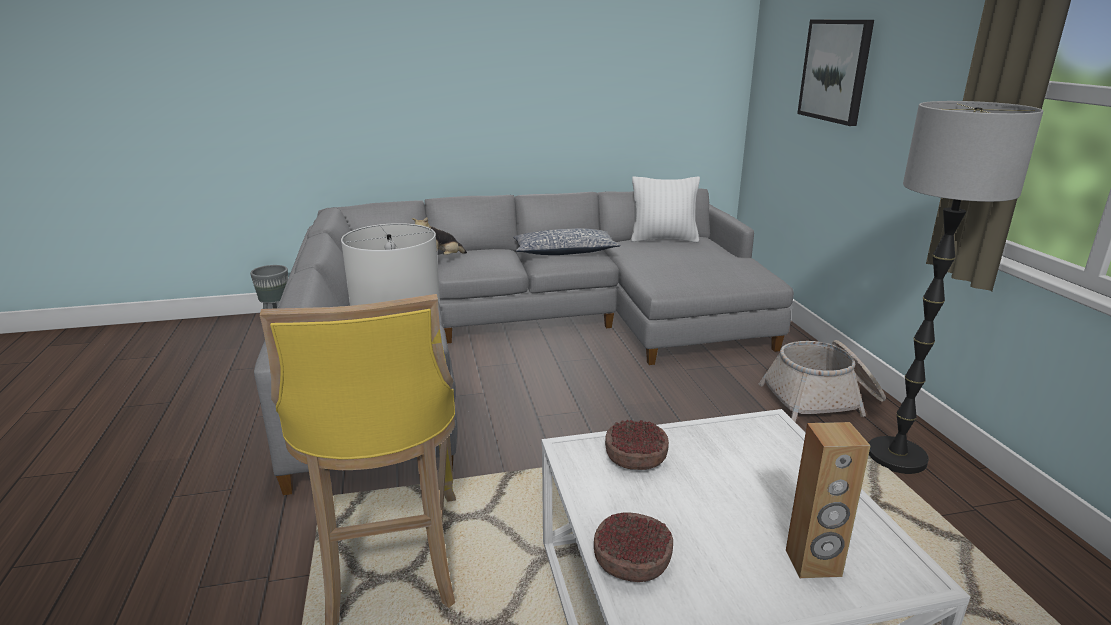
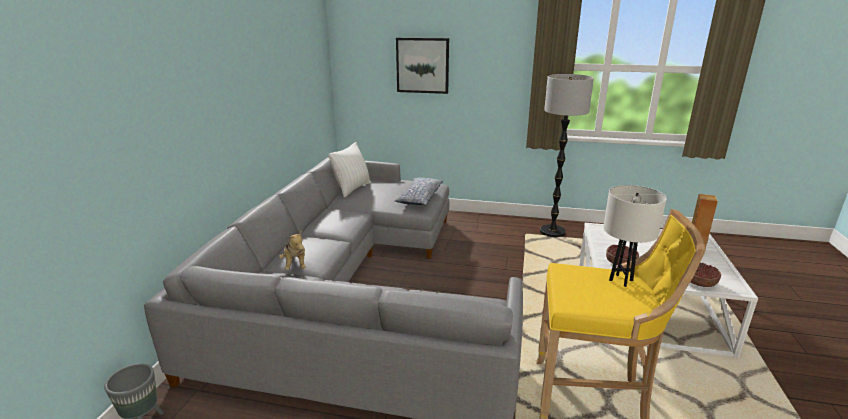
camera: 65 degrees left, 0 degrees up
(564, 252) = (335, 219): pillow -> pillow (419, 198)
(823, 399) = (499, 229): basket -> none

